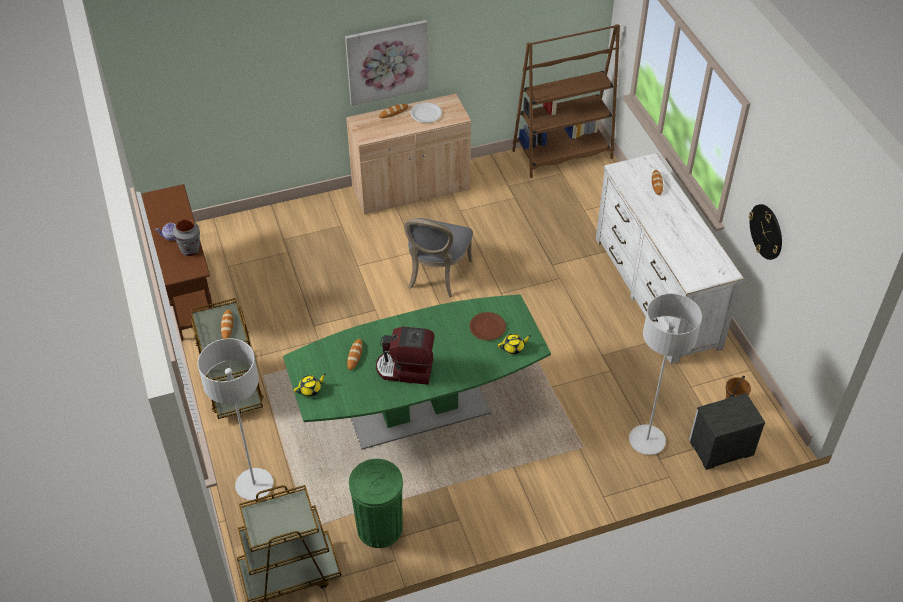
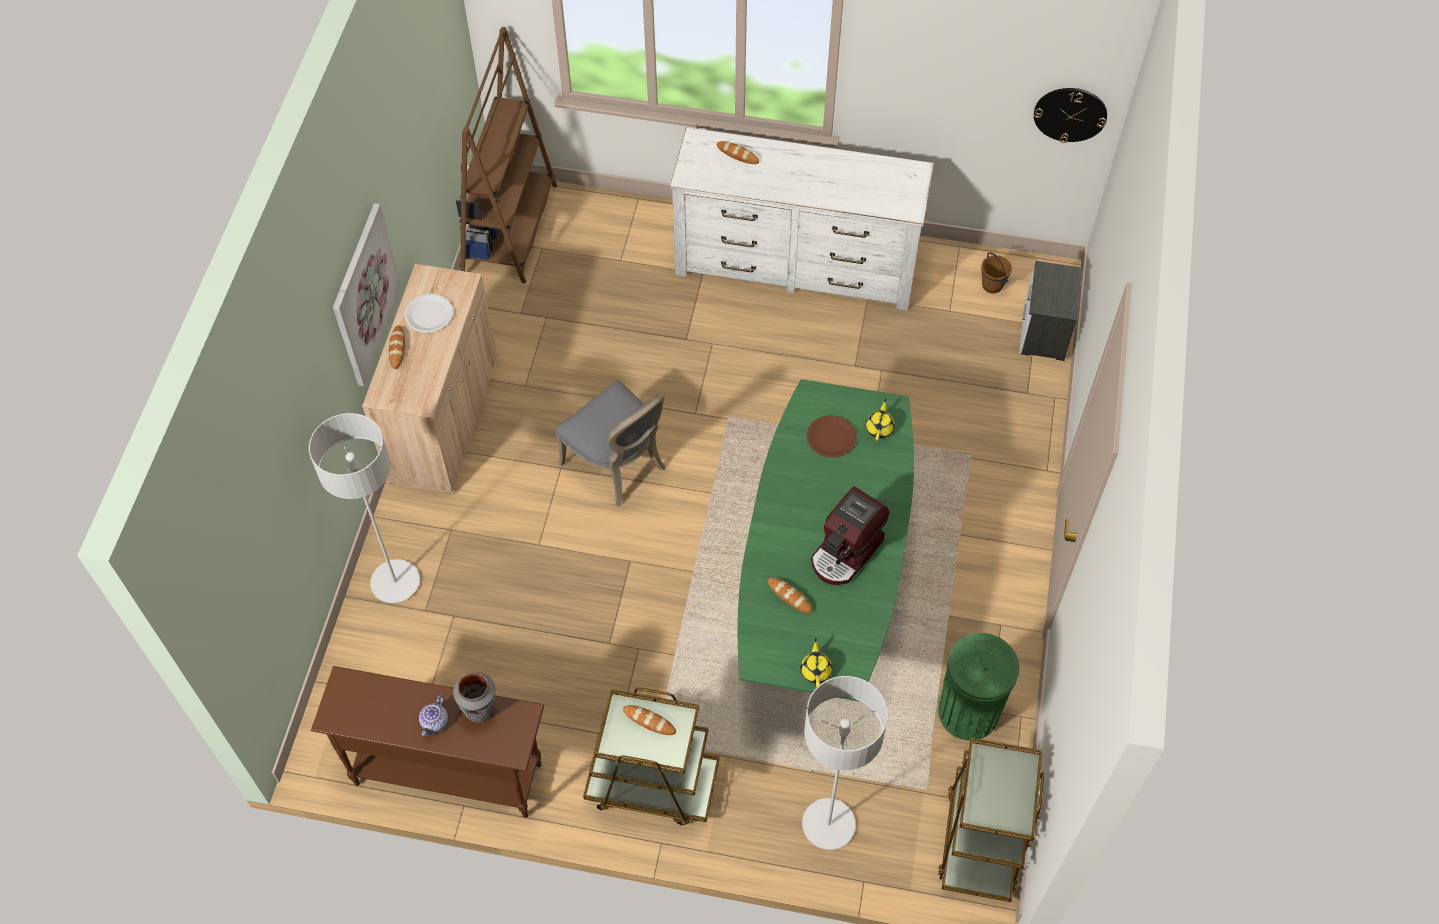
camera: 60 degrees left, 10 degrees up
(647, 441) = (997, 391): grey floor lamp -> grey floor lamp (395, 582)
(766, 231) = (932, 98): wall clock -> wall clock (1070, 114)

